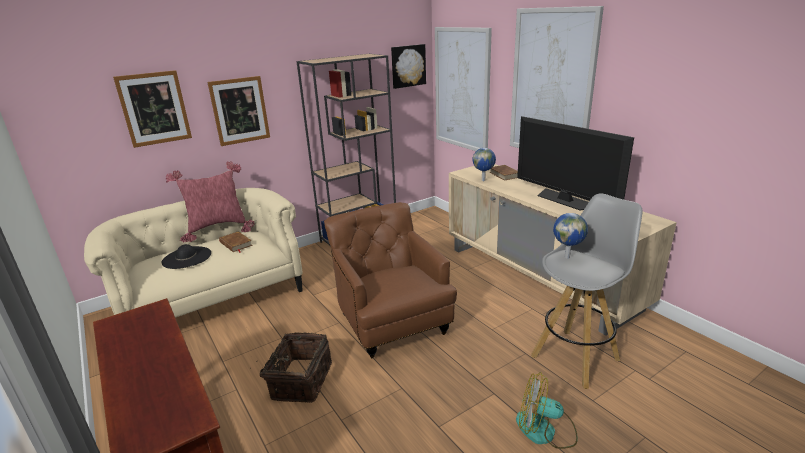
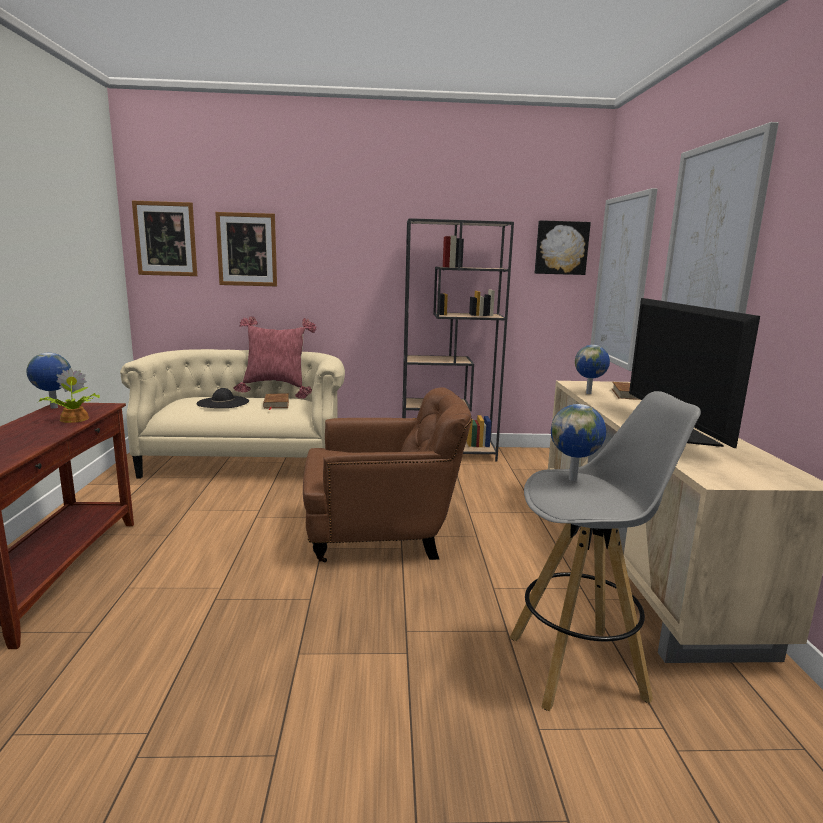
camera: 30 degrees right, 10 degrees down
(108, 328) = (54, 408): none -> globe
(157, 334) = (73, 419): none -> potted plant
(240, 110) = (333, 267): picture -> picture (165, 239)
(300, 381) = (226, 550): basket -> none
(390, 321) = (382, 535): brown armchair -> brown armchair turned 75 degrees clockwise
(545, 430) = (420, 726): fan -> none

